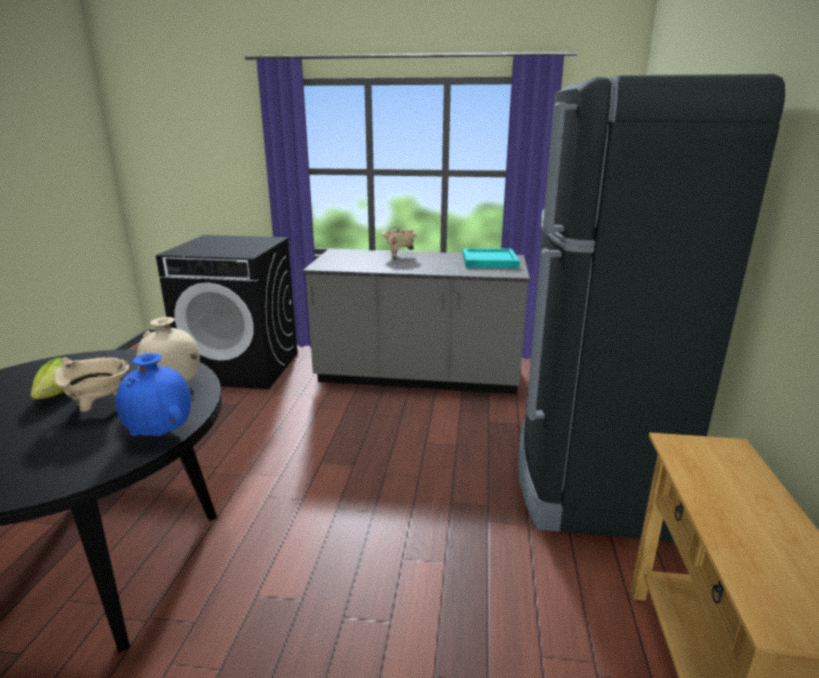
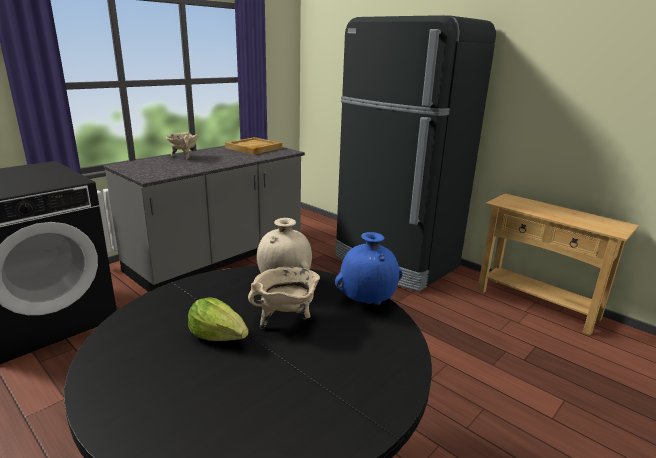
camera: 55 degrees left, 0 degrees up
(489, 261) = (253, 148): turquoise tray -> beige tray

